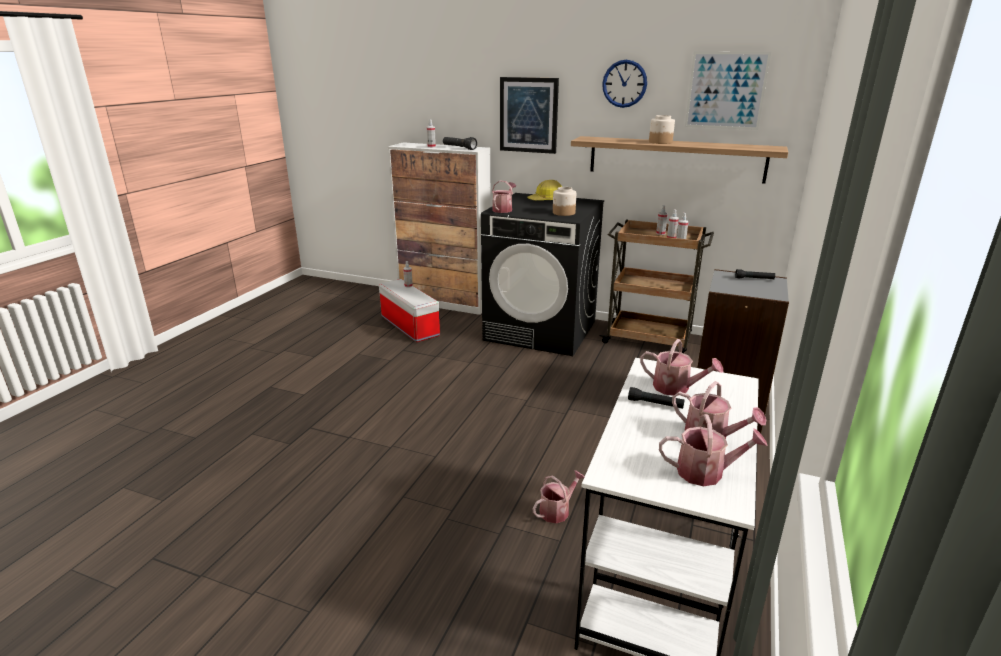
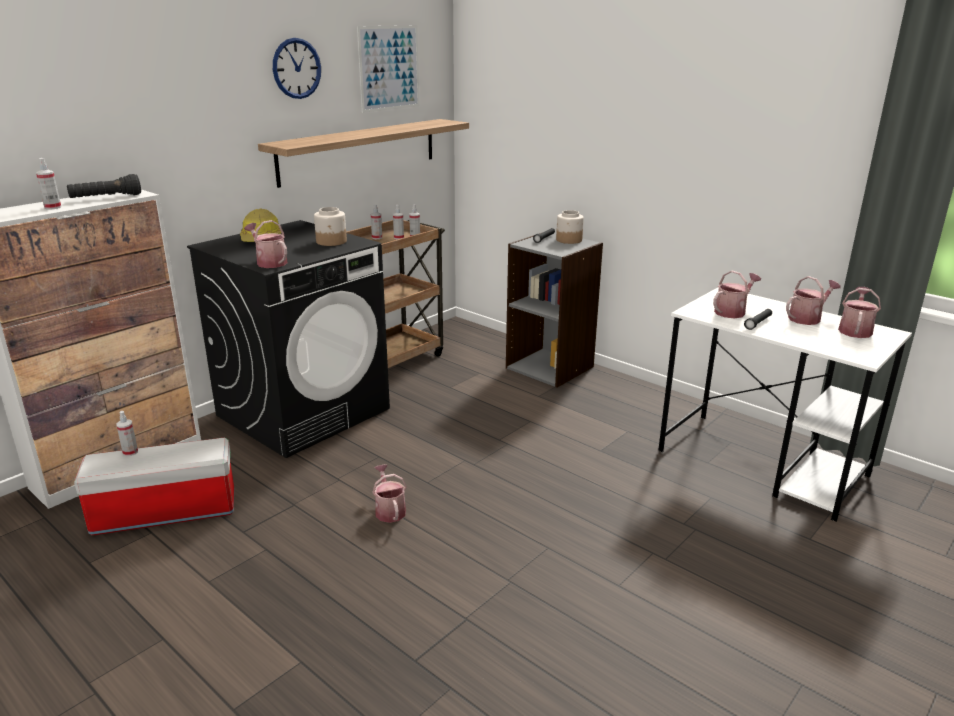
camera: 70 degrees left, 0 degrees up
(528, 115) = (183, 126): picture -> none
(557, 510) = (668, 488): watering can -> watering can (389, 510)
(660, 142) = (359, 133): jar -> jar (568, 240)

